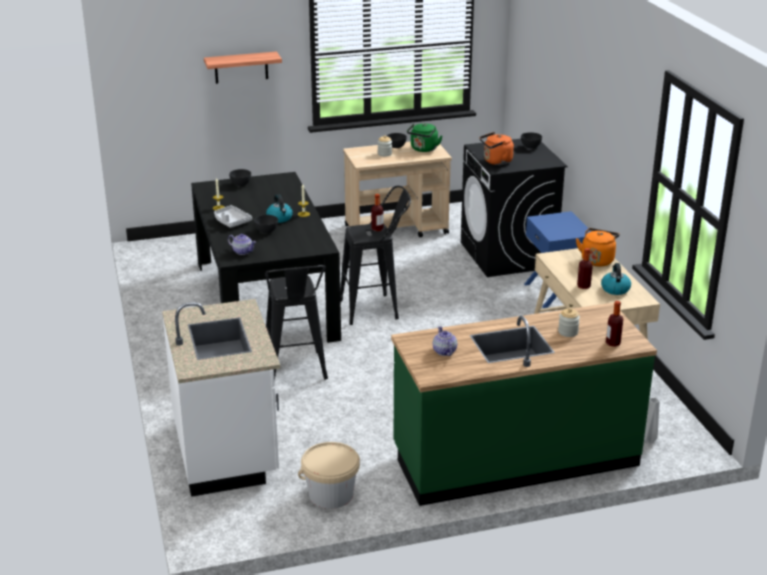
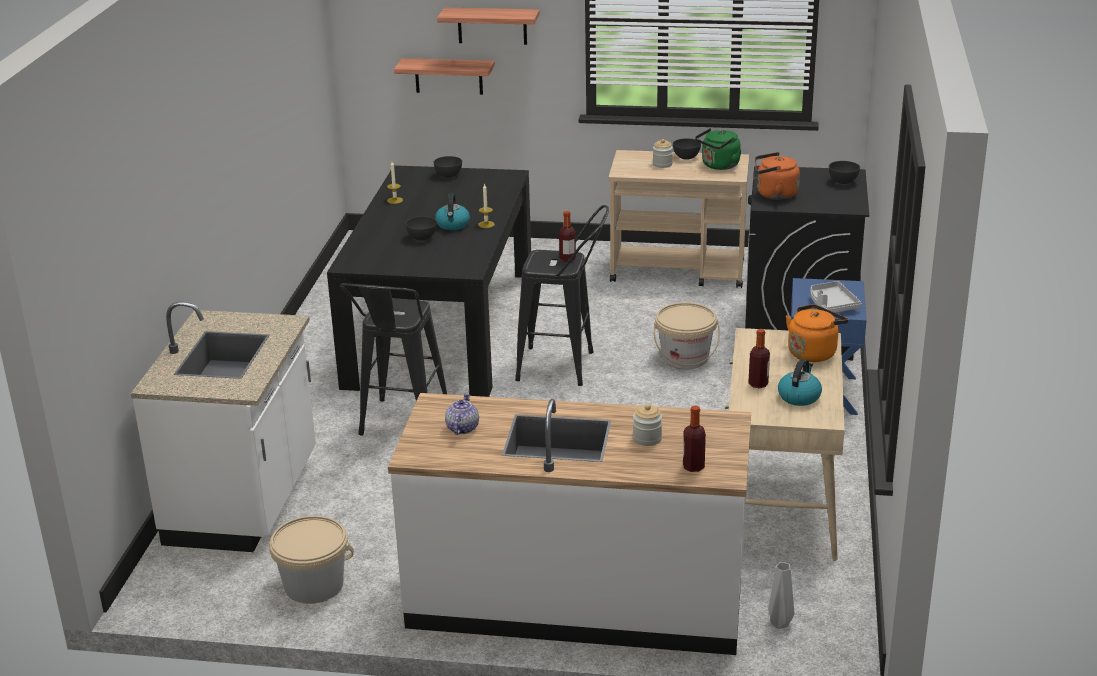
camera: 25 degrees right, 0 degrees up
(208, 110) = (448, 76): none -> shelf
(231, 221) = (393, 219): grey tray -> grey tray (832, 304)
(242, 251) = (370, 258): teapot -> none
(450, 287) = (685, 358): none -> beige bucket
(514, 457) = (576, 599): green counter -> white counter

